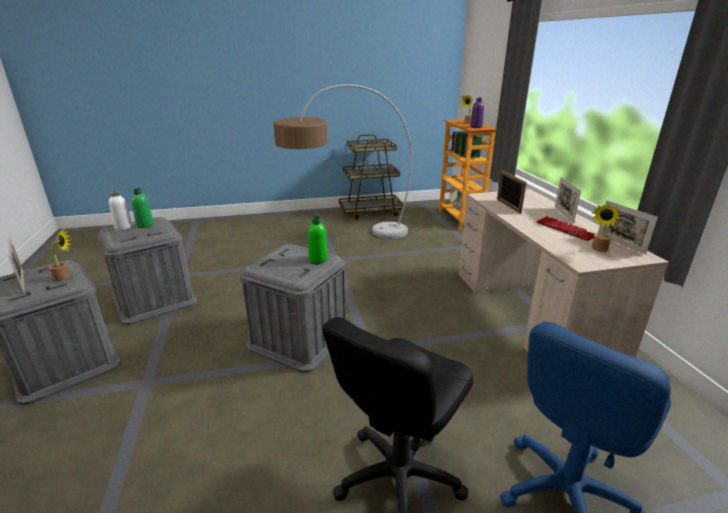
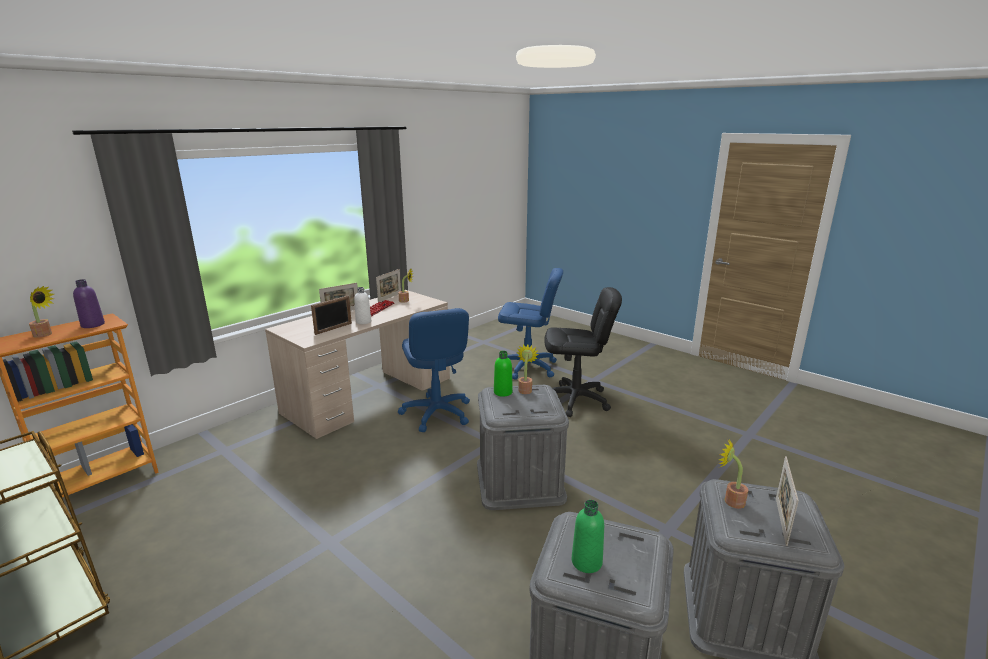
camera: 125 degrees left, 5 degrees down
(123, 227) = (621, 580): white bottle -> white bottle (363, 322)
(307, 269) = (525, 389): none -> potted plant
(342, 238) = (232, 576): floor lamp -> none
(457, 338) = (436, 413): none -> blue office chair

